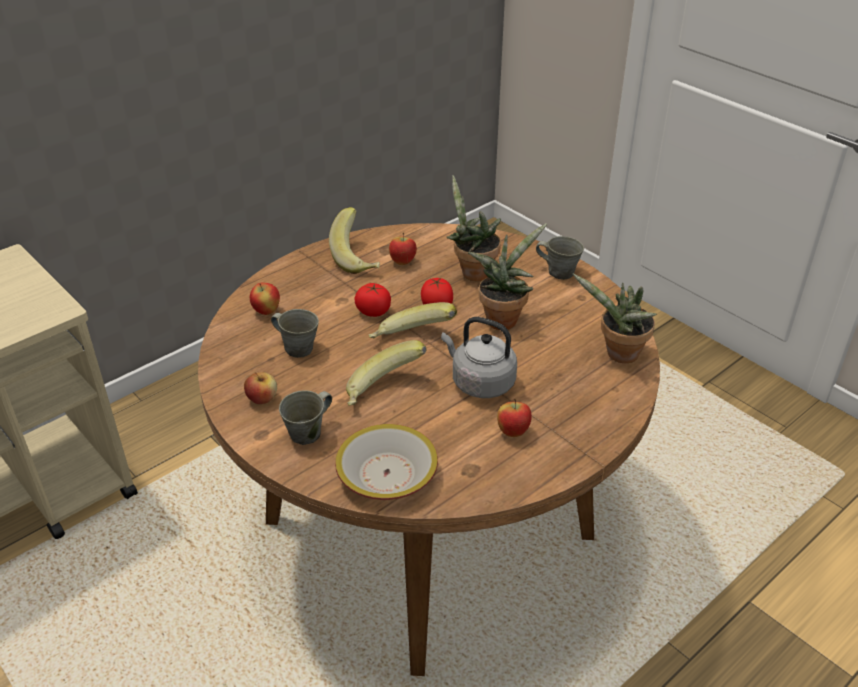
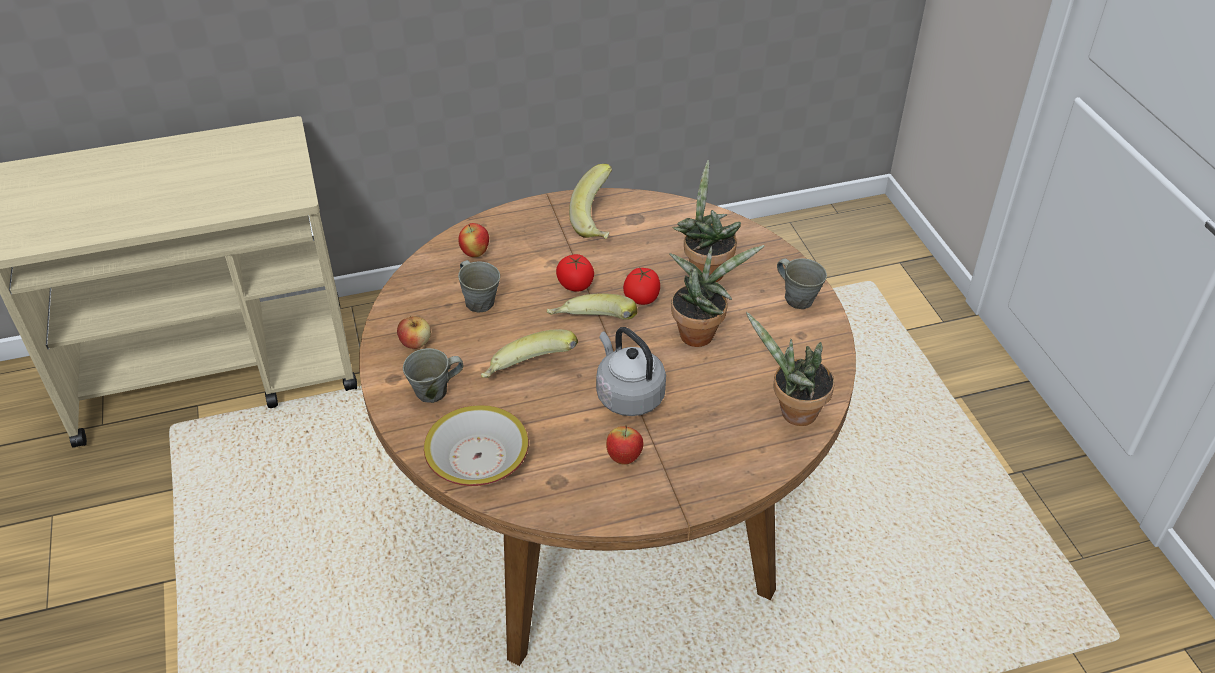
camera: 25 degrees right, 5 degrees up
(402, 262) = (640, 238): apple -> none

